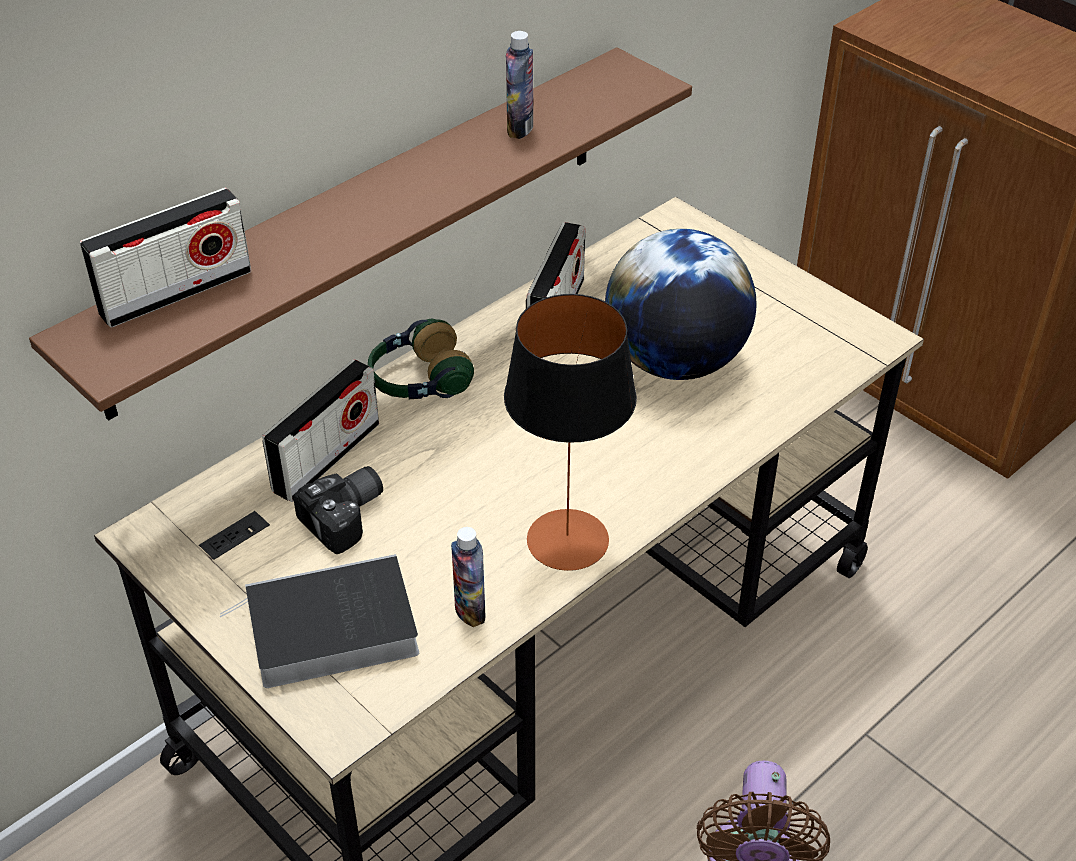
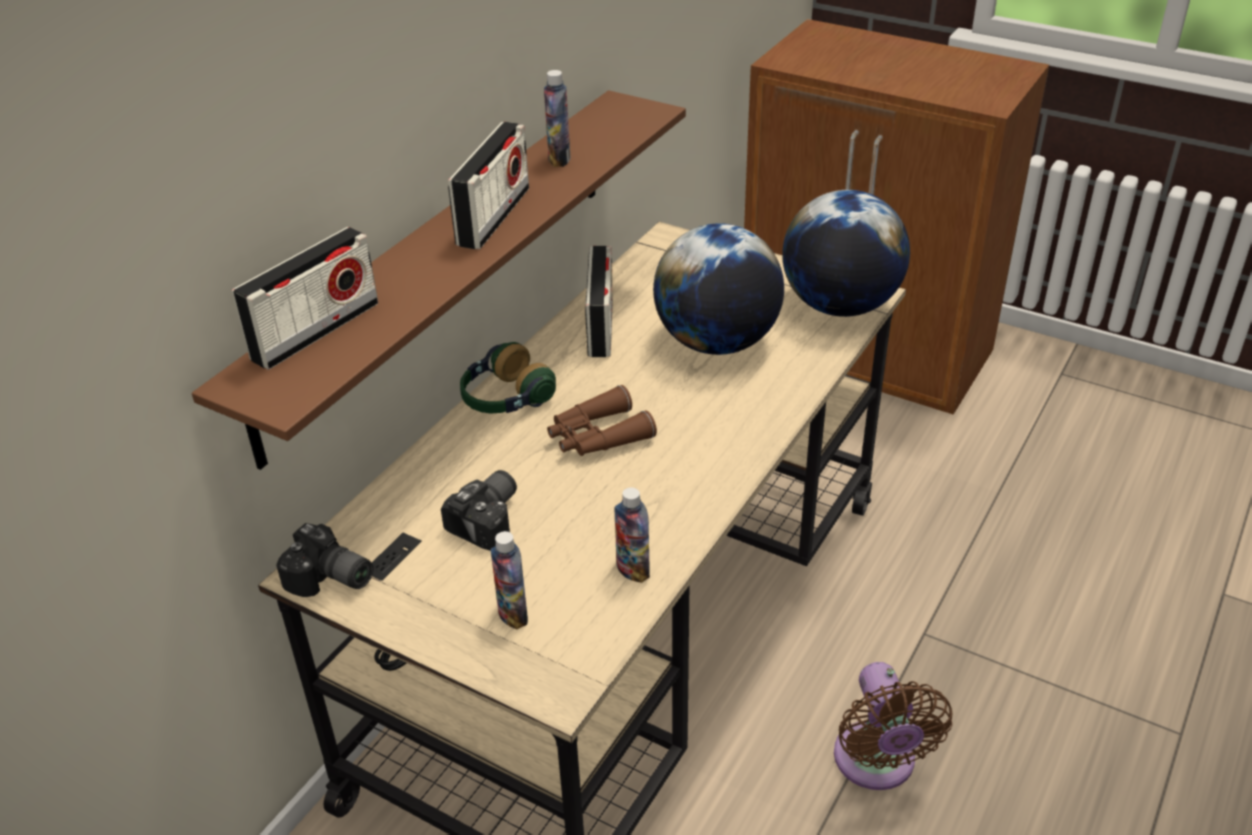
camera: 15 degrees left, 5 degrees down
(163, 547) = (330, 580): none -> camera
(326, 457) = (450, 475): radio -> radio (493, 217)
(327, 630) = (513, 615): book -> bottle
(498, 446) = (597, 436): none -> brown binoculars
(567, 539) = (690, 496): table lamp -> none
(836, 345) = (840, 306): none -> globe

